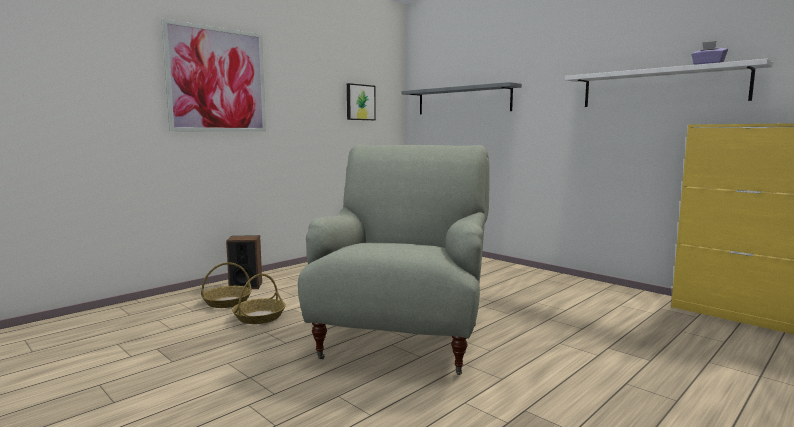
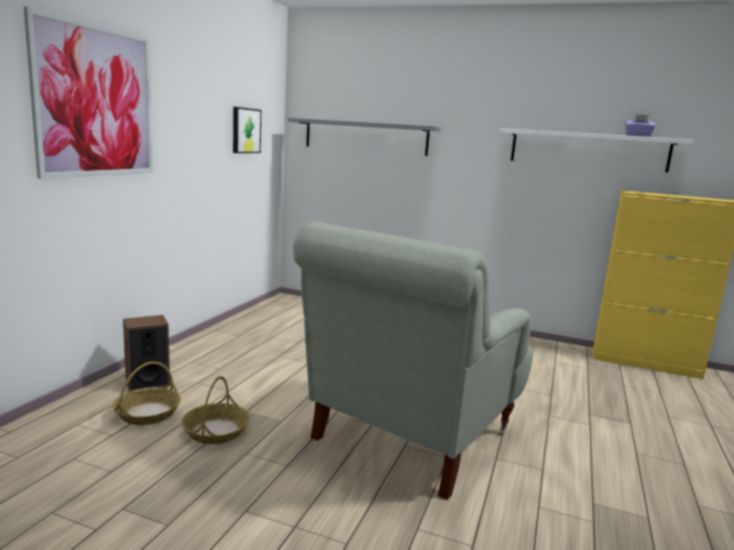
camera: 25 degrees left, 5 degrees up
(403, 339) = (410, 436): grey armchair -> grey armchair turned 135 degrees counterclockwise

